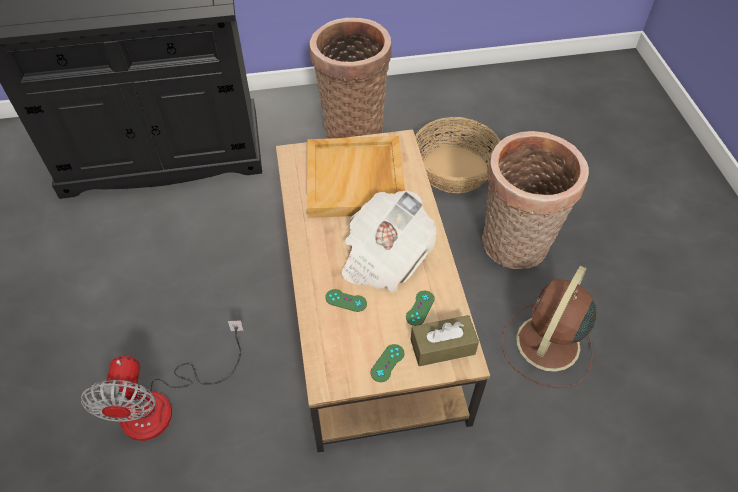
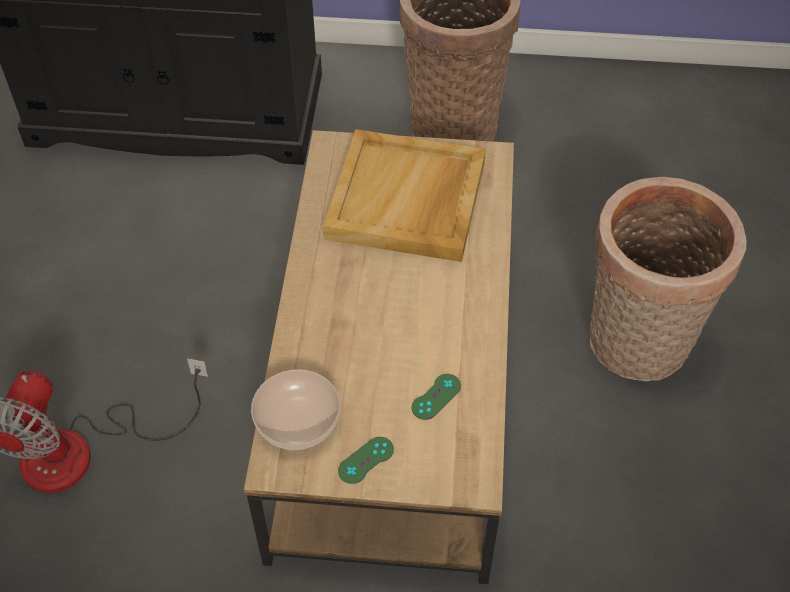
camera: 15 degrees right, 0 degrees up
(330, 346) = (297, 419): none -> bowl
(346, 300) = (338, 363): green game controller -> none
(384, 257) = (410, 316): newspaper -> none
(442, 347) = (449, 456): brown tissue box -> none
(454, 169) = (584, 213): basket -> none
(546, 345) = (635, 498): brown fan -> none

